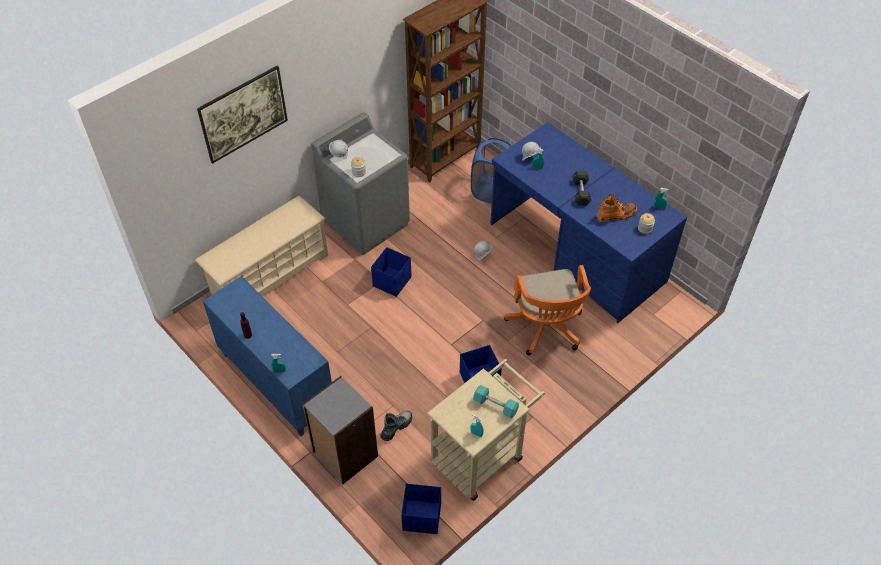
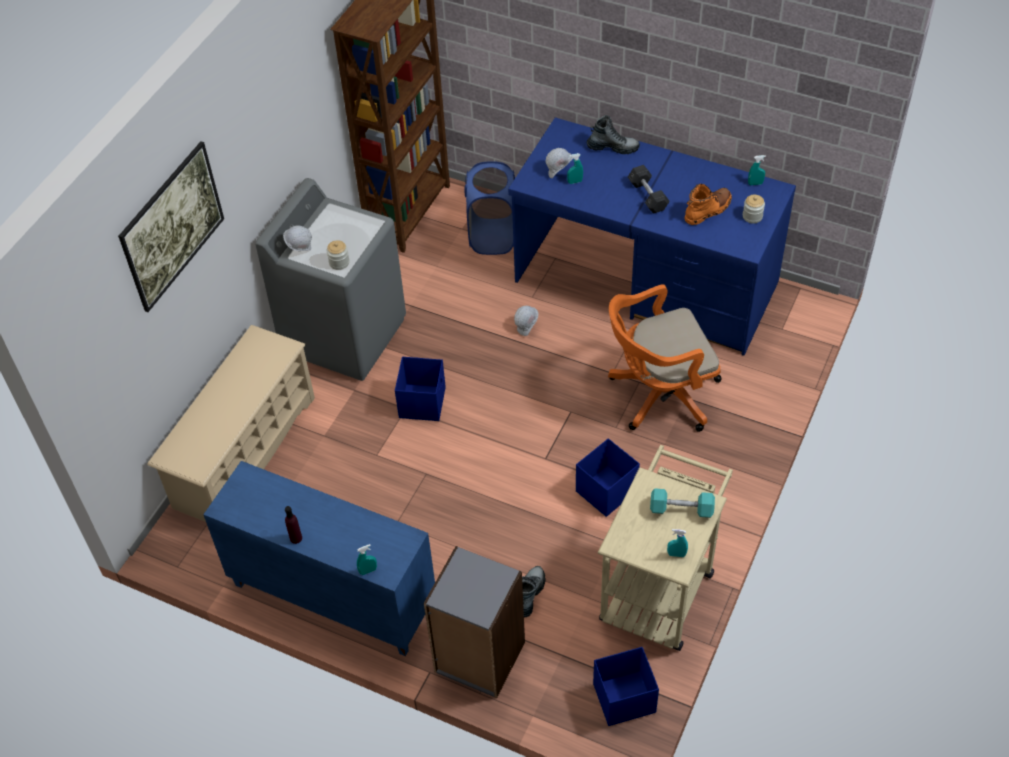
camera: 20 degrees left, 0 degrees up
(546, 329) = (658, 395): orange office chair -> orange office chair turned 105 degrees clockwise
(575, 153) = (613, 147): none -> boot

